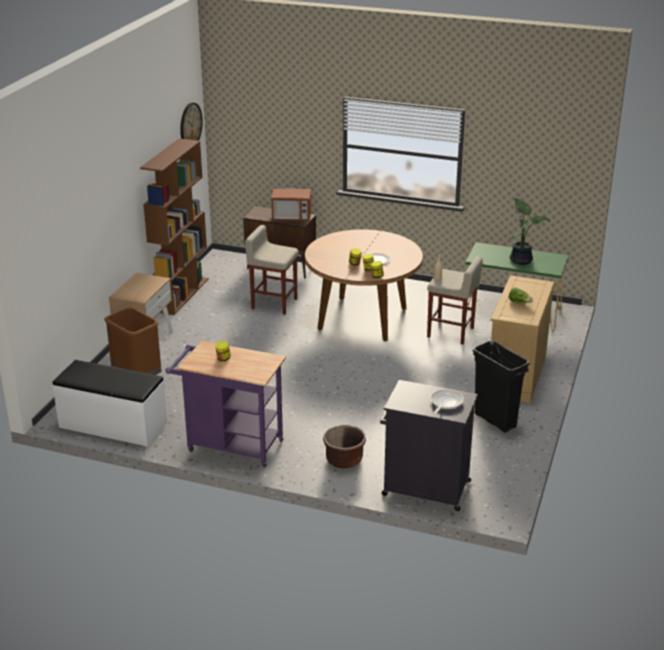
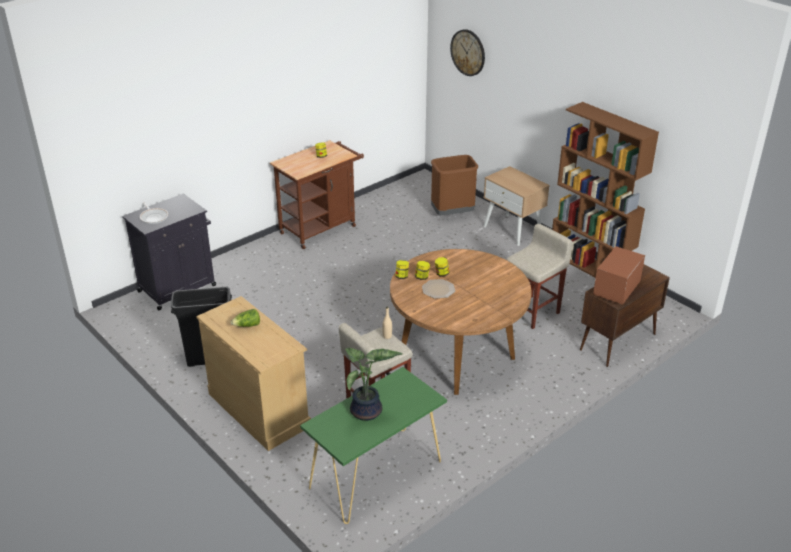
camera: 120 degrees right, 5 degrees up
(113, 425) = (395, 193): white bench -> none
(190, 125) = (696, 142): wall clock -> wall clock (468, 52)
(230, 446) = (321, 228): purple cart -> brown cart
(344, 460) = (250, 266): brown planter -> none

